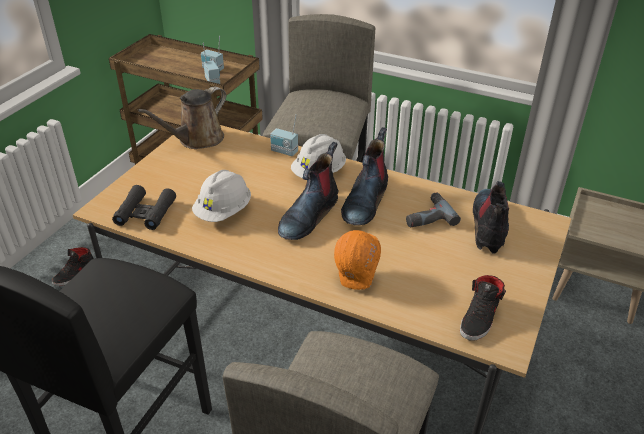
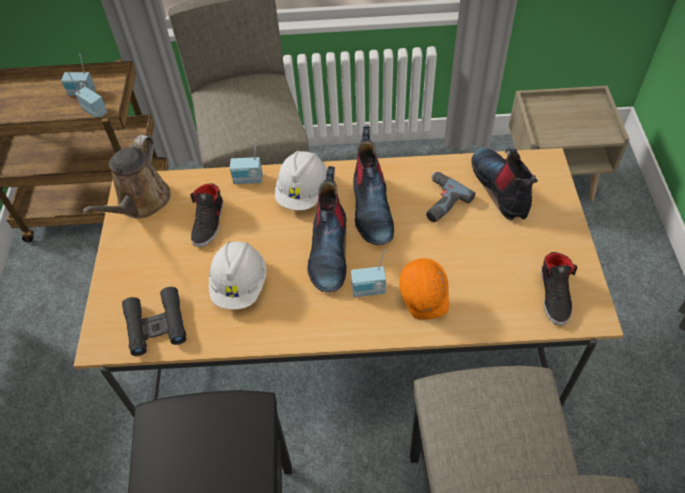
camera: 25 degrees left, 15 degrees up
(75, 274) = (41, 391): black shoe -> black shoe (209, 222)
(318, 252) = (368, 290): none -> radio

